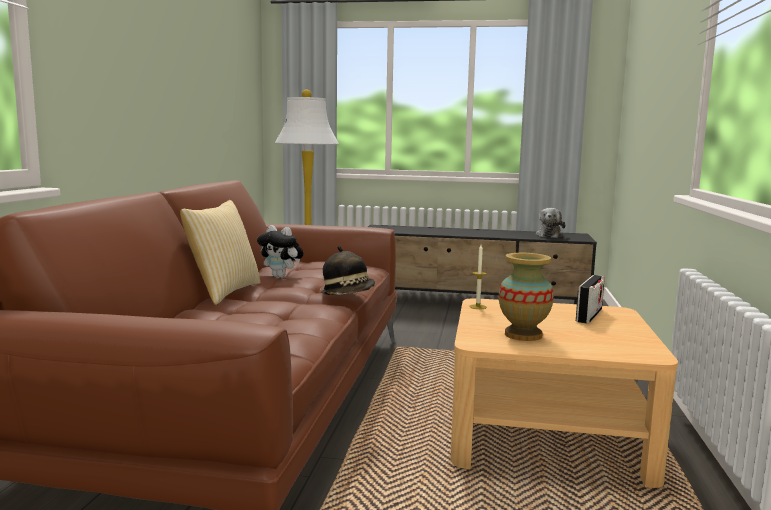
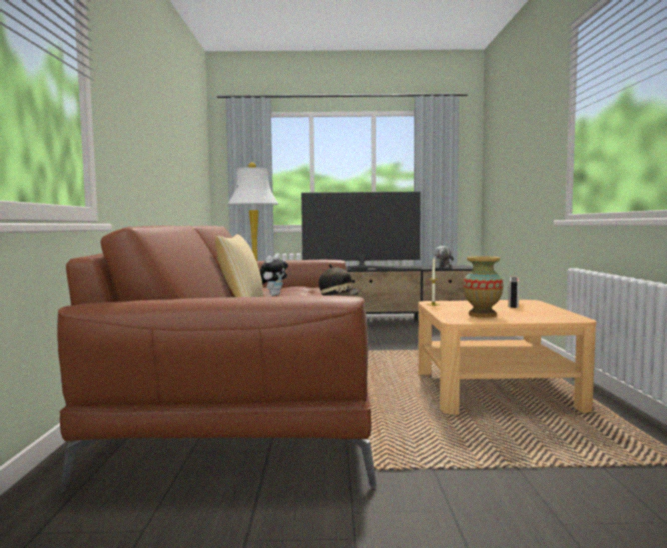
camera: 10 degrees left, 5 degrees down
(281, 276) = (273, 295): plush toy -> plush toy turned 90 degrees counterclockwise
(441, 232) = (361, 268): none -> television

